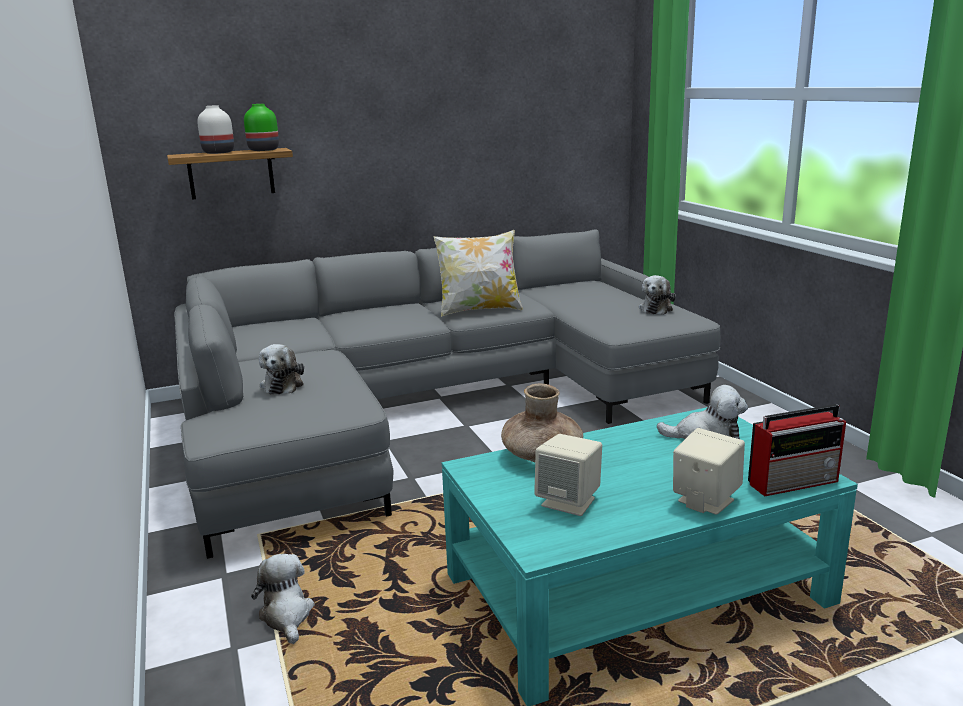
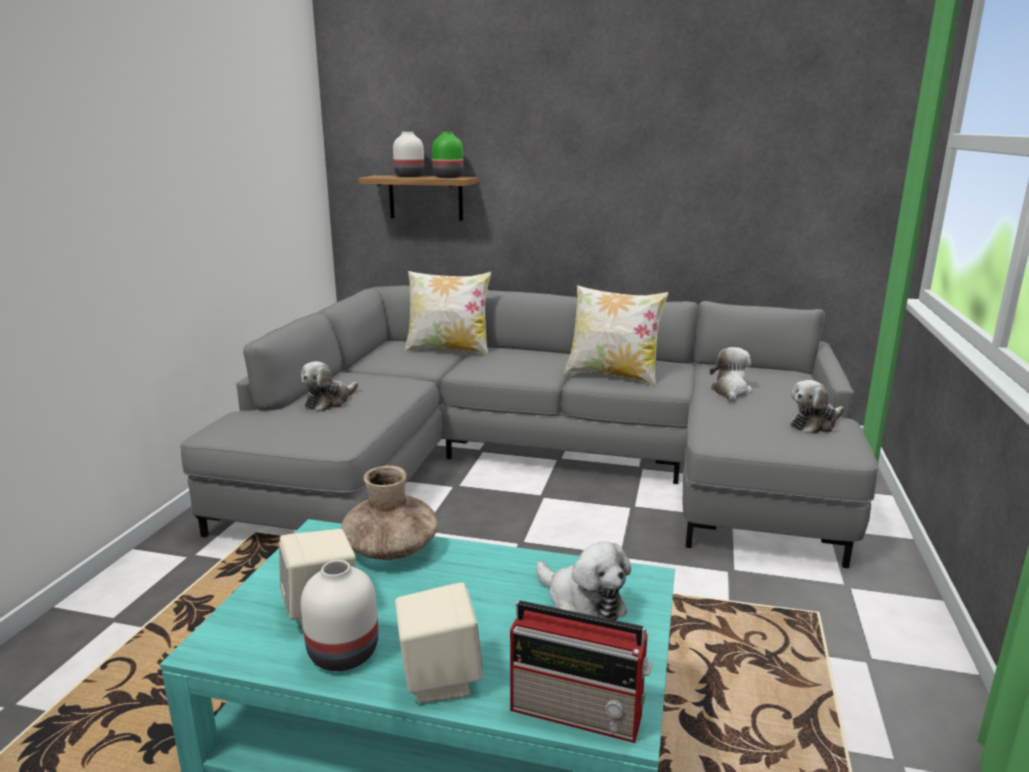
camera: 35 degrees right, 0 degrees up
(287, 616) = (175, 611): plush toy -> plush toy (730, 392)
(306, 322) = (448, 350): none -> pillow
(630, 515) = (342, 654): none -> white vase

